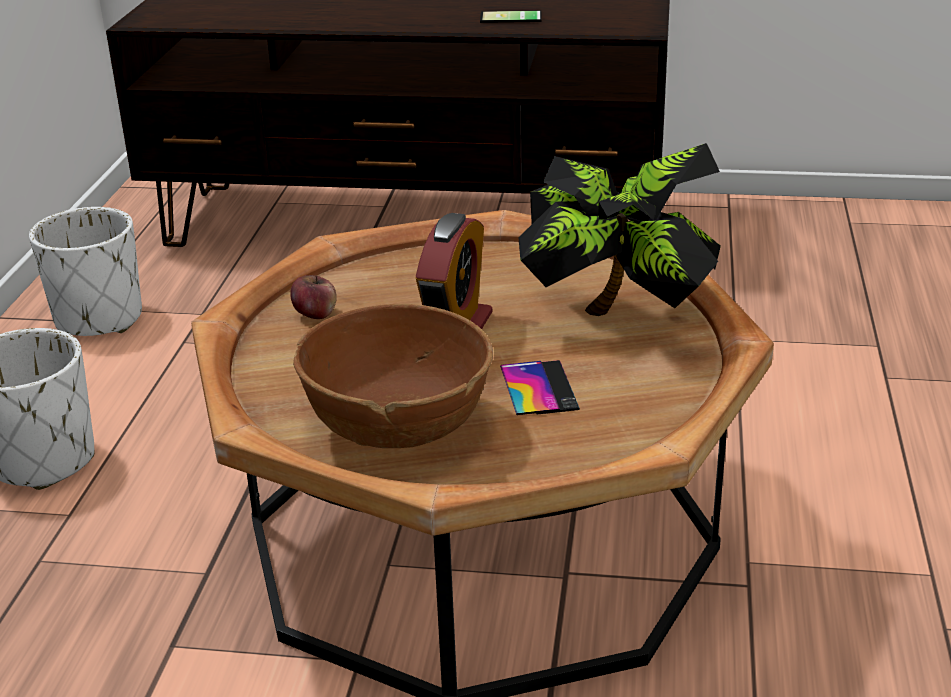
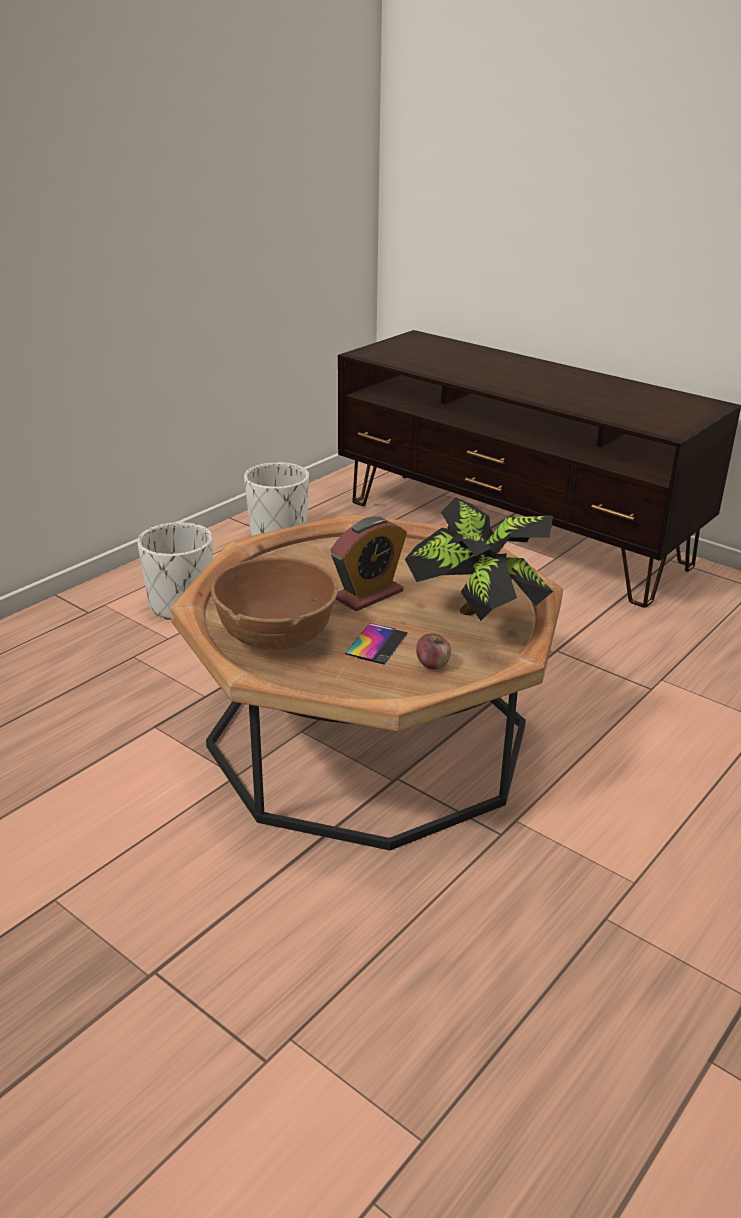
camera: 30 degrees right, 0 degrees up
(315, 314) = (305, 559): apple -> apple (432, 664)
(510, 18) = (591, 403): phone -> none

